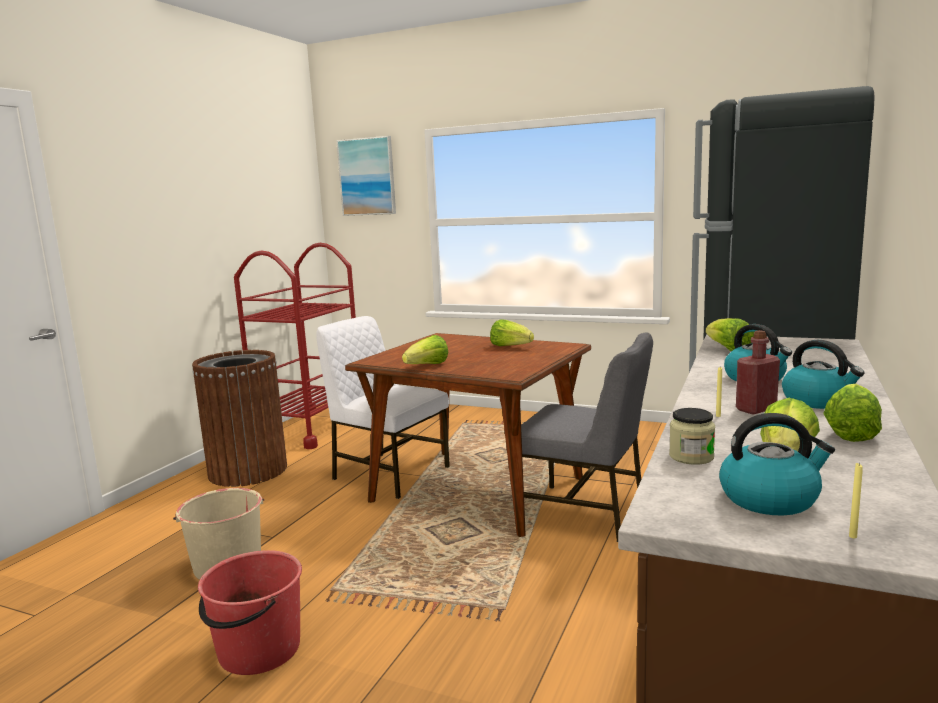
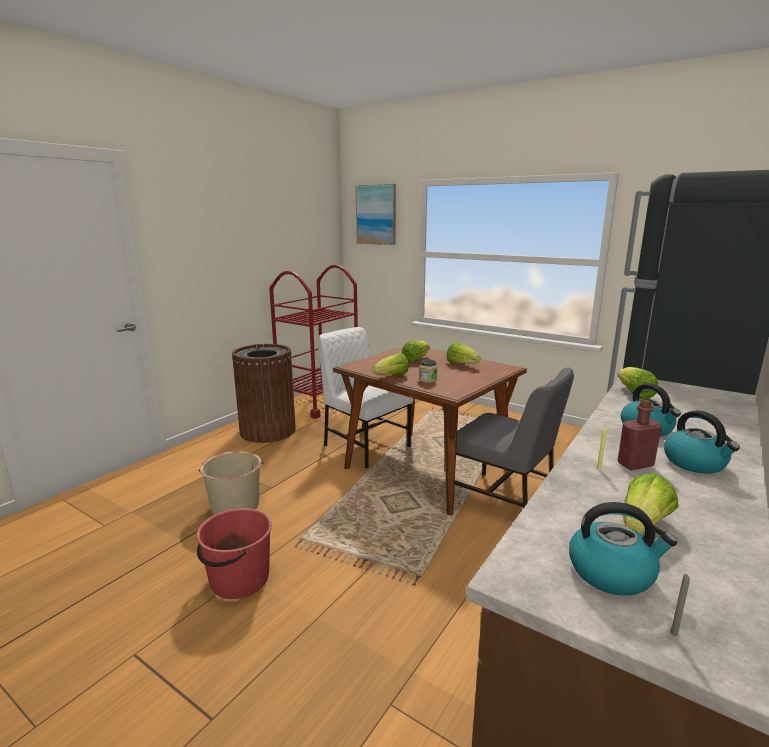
camera: 10 degrees right, 5 degrees up
(691, 457) = (559, 511): jar -> jar (427, 380)
(851, 432) = (713, 505): lettuce -> lettuce (415, 359)
(852, 536) = (674, 633): yellow candle -> grey candle

